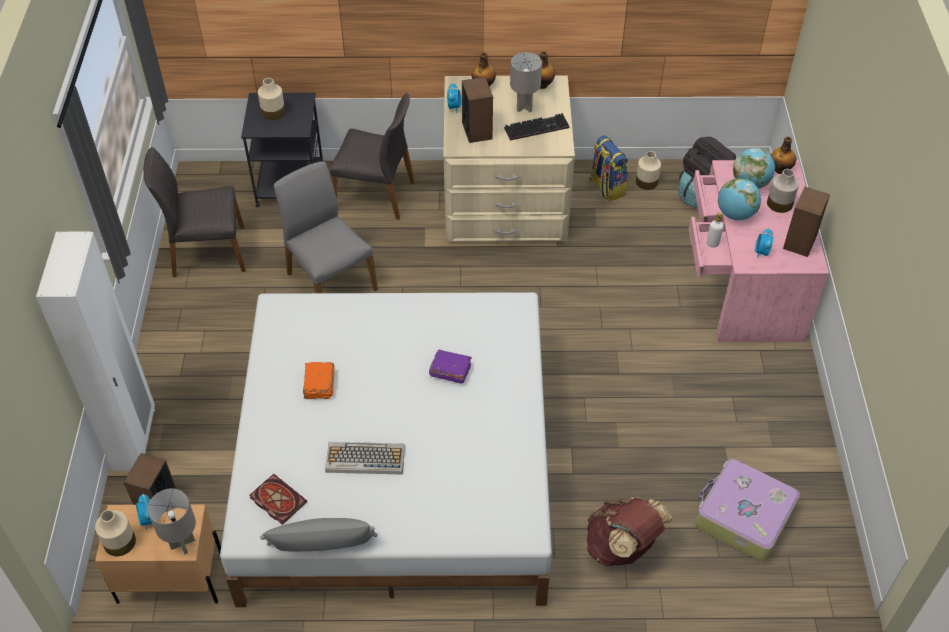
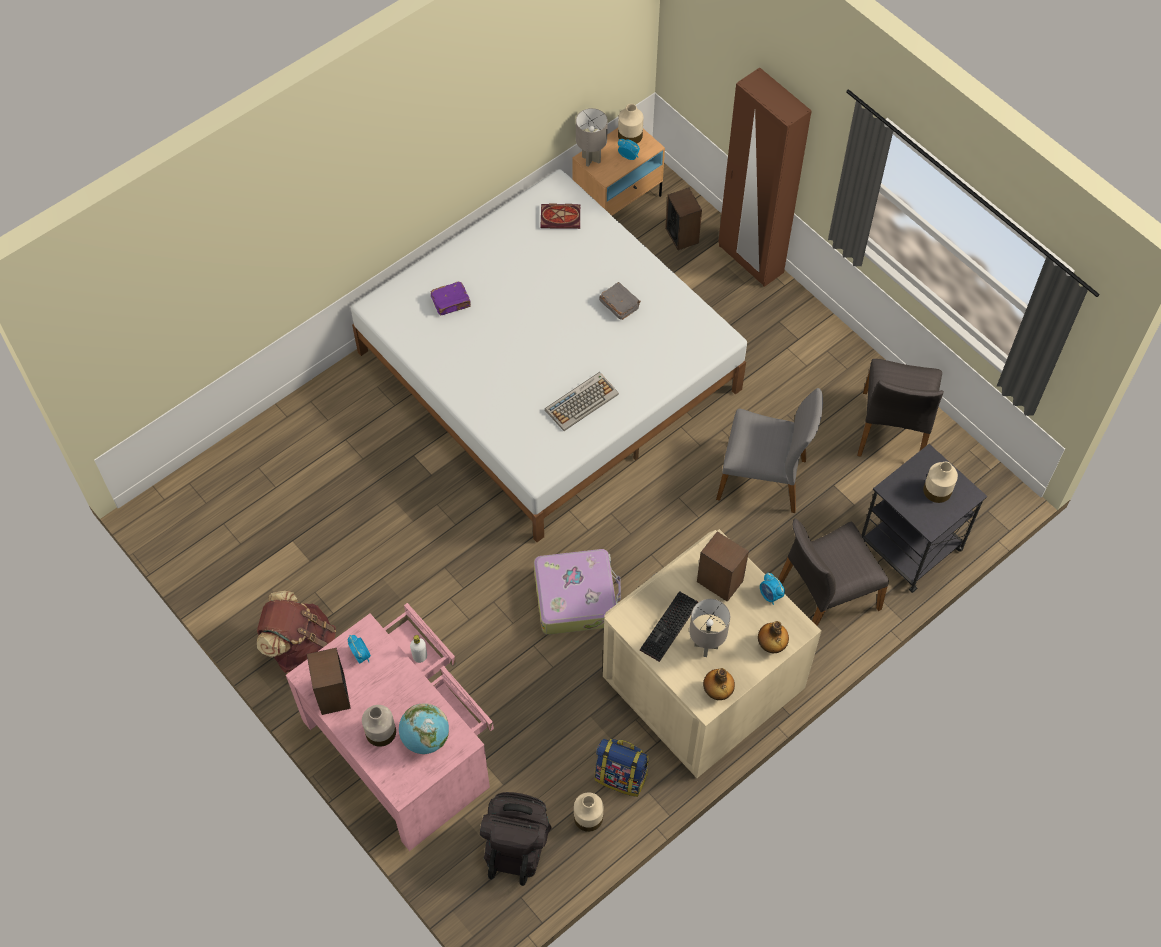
camera: 140 degrees right, 10 degrees up
(135, 440) = (750, 260): white wardrobe -> brown wardrobe
(207, 252) = (892, 429): grey chair -> grey chair turned 150 degrees clockwise
(319, 385) = (619, 304): orange book -> grey book
(322, 544) = (503, 213): grey pillow -> none
(364, 459) = (532, 279): keyboard -> keyboard (581, 401)
(449, 371) = (536, 380): purple book -> purple book (451, 302)
(622, 547) = (334, 426): brown backpack -> brown backpack (301, 648)
(735, 214) = (413, 685): globe -> none
(743, 516) = (258, 511): suitcase -> suitcase (576, 597)
(780, 169) = (408, 781): bottle -> none

